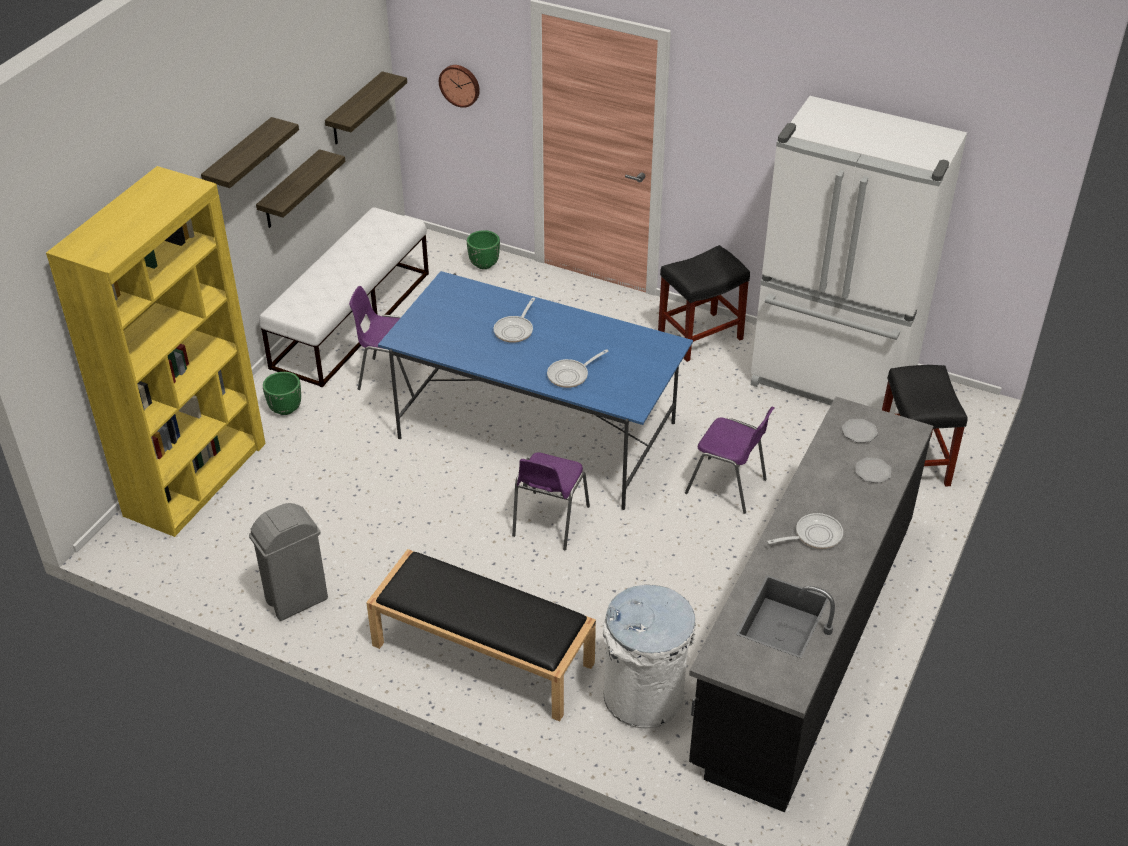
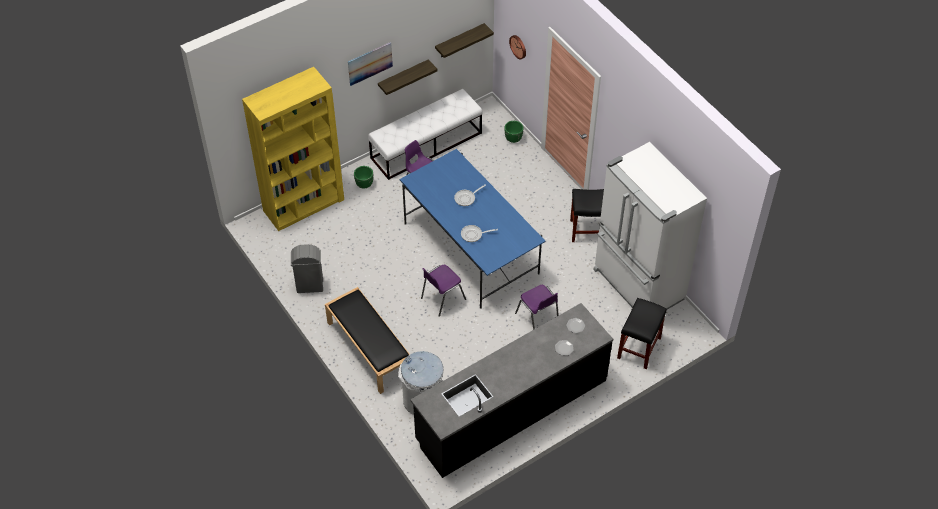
camera: 30 degrees right, 10 degrees up
(239, 161) = (370, 63): shelf -> picture
(814, 535) = (511, 366): frying pan -> none

